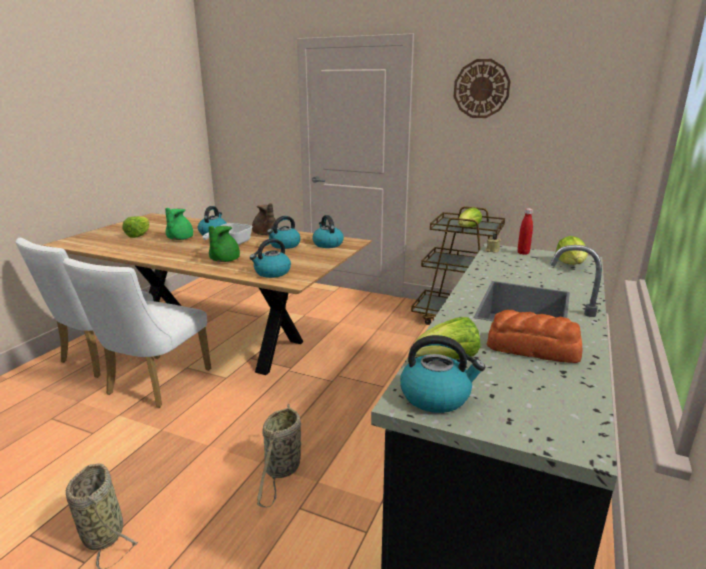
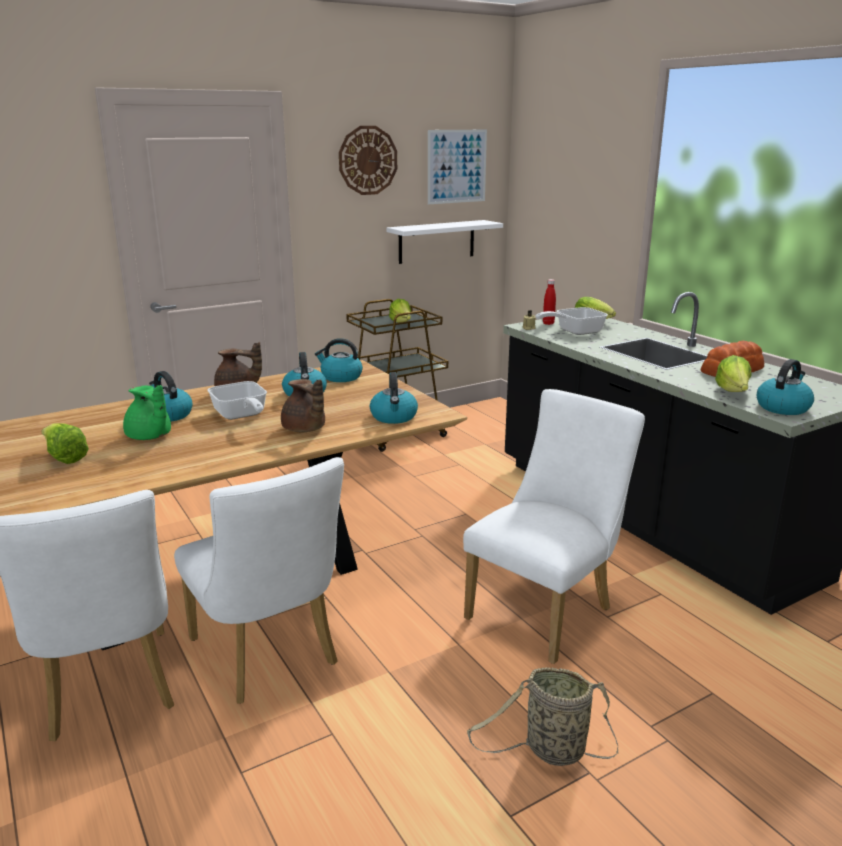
camera: 55 degrees left, 0 degrees up
(223, 260) = (304, 429): green teapot -> brown teapot
(282, 470) = (546, 610): basket -> white chair
(518, 265) = (574, 332): none -> frying pan
(544, 166) = (436, 241): none -> white shelf
(578, 97) = (457, 166): none -> picture

